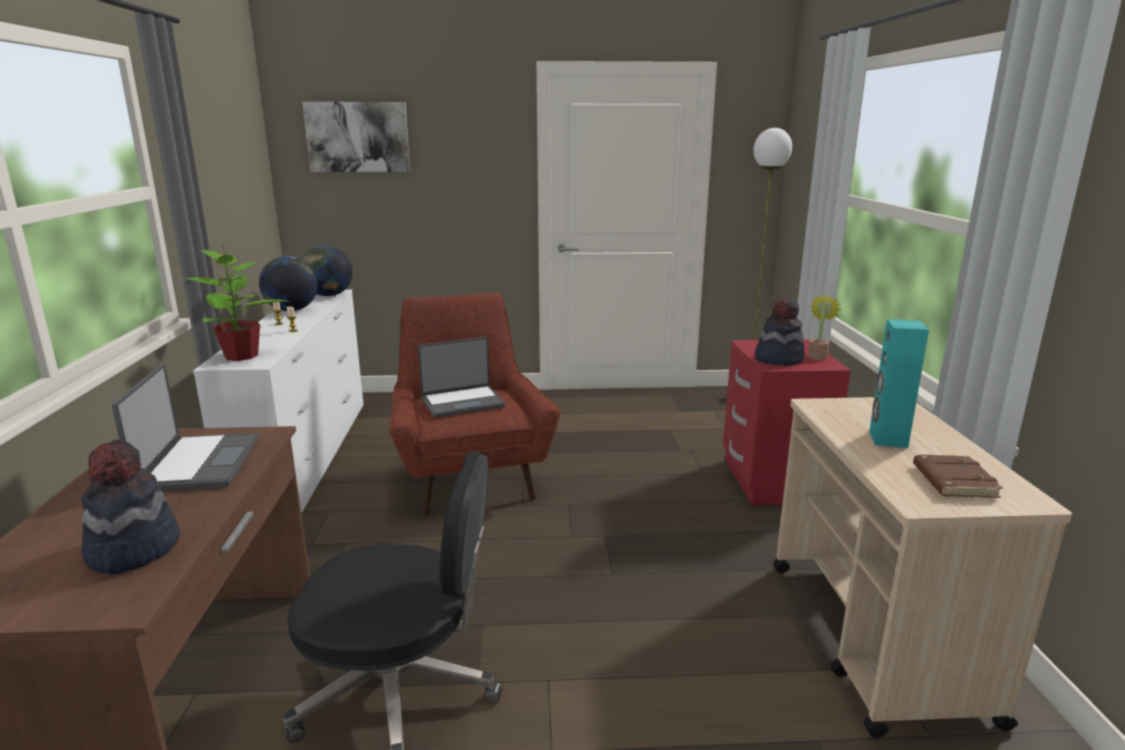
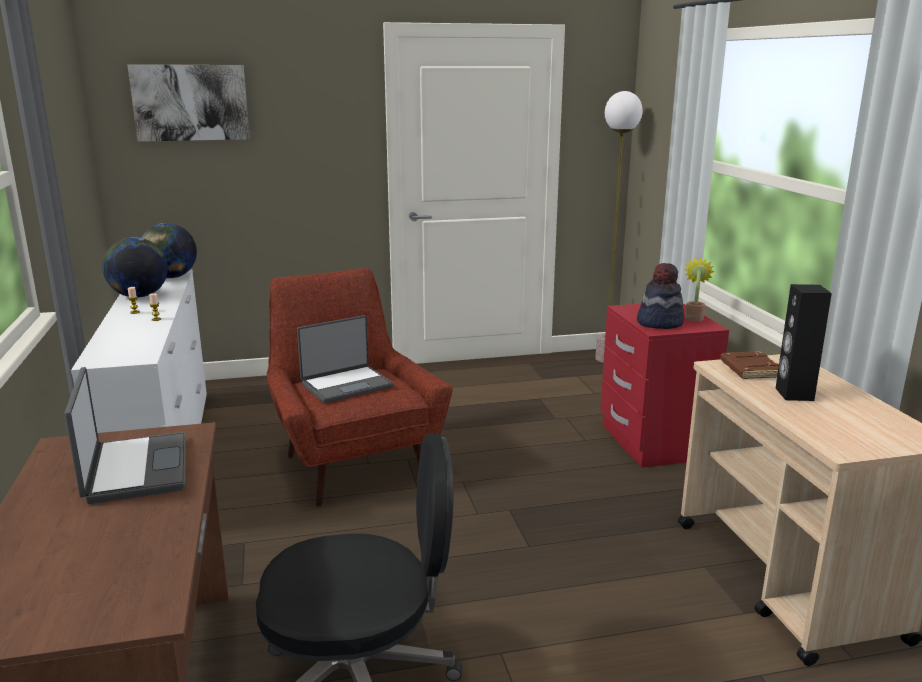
camera: 10 degrees left, 0 degrees up
(132, 549) = (121, 560): hat -> none
(242, 356) = (116, 351): potted plant -> none
(887, 439) = (793, 394): turquoise speaker -> black speaker
(952, 481) = (862, 428): brown book -> brown book (749, 370)

